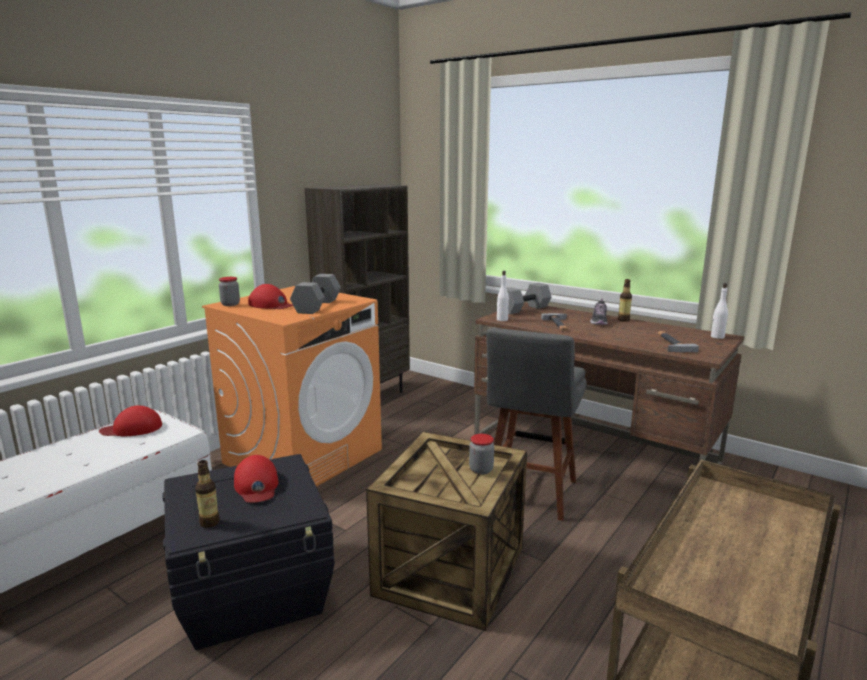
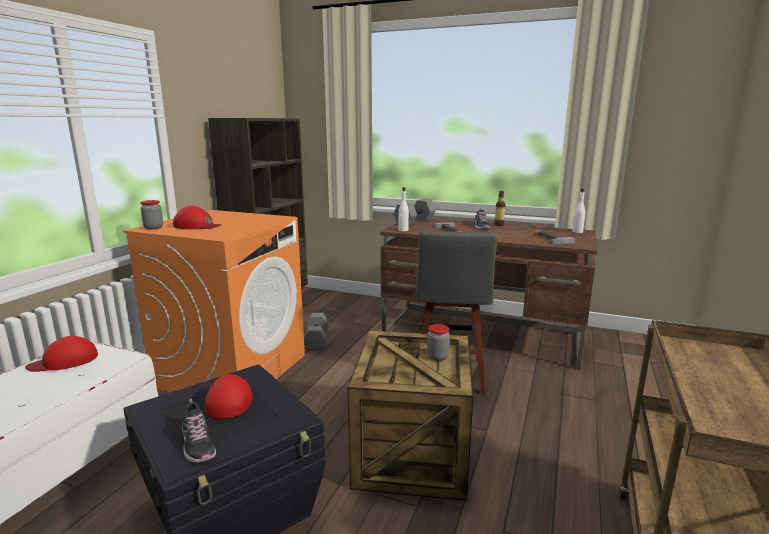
camera: 15 degrees left, 0 degrees up
(210, 522) = (197, 444): bottle -> shoe
(256, 485) = (230, 399): red cap -> red cap turned 150 degrees counterclockwise
(317, 306) = (245, 225): grey dumbbell -> grey dumbbell (317, 340)

